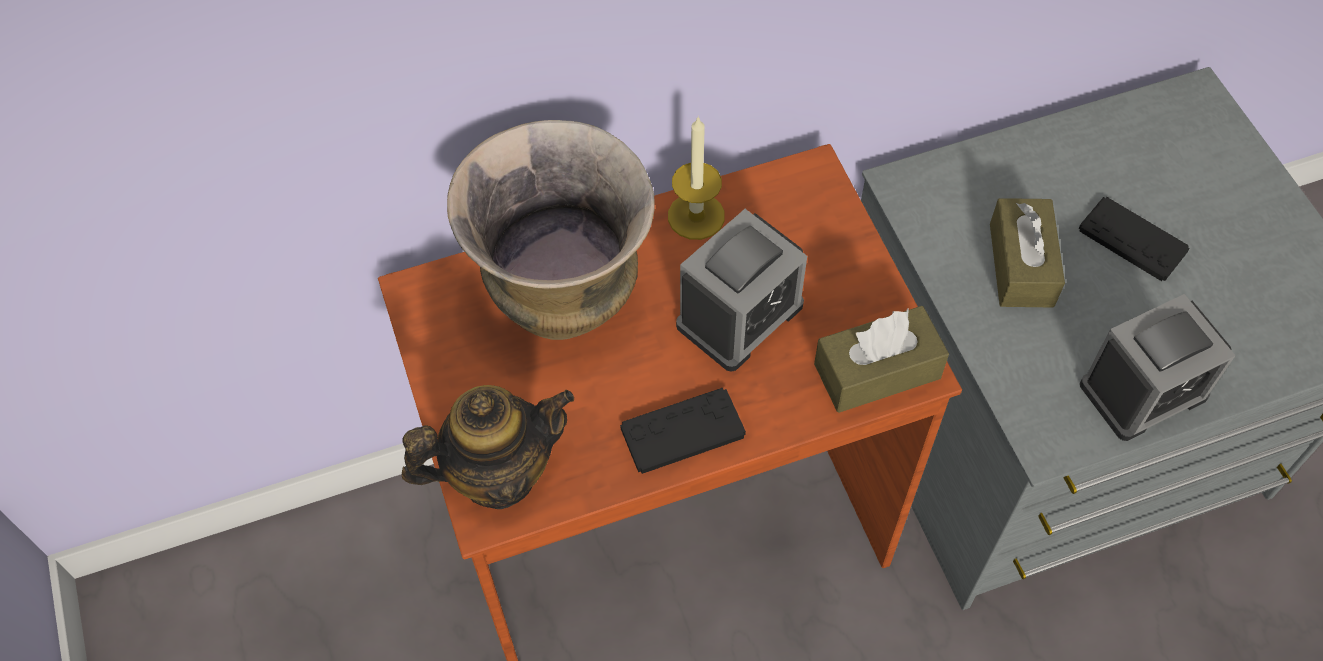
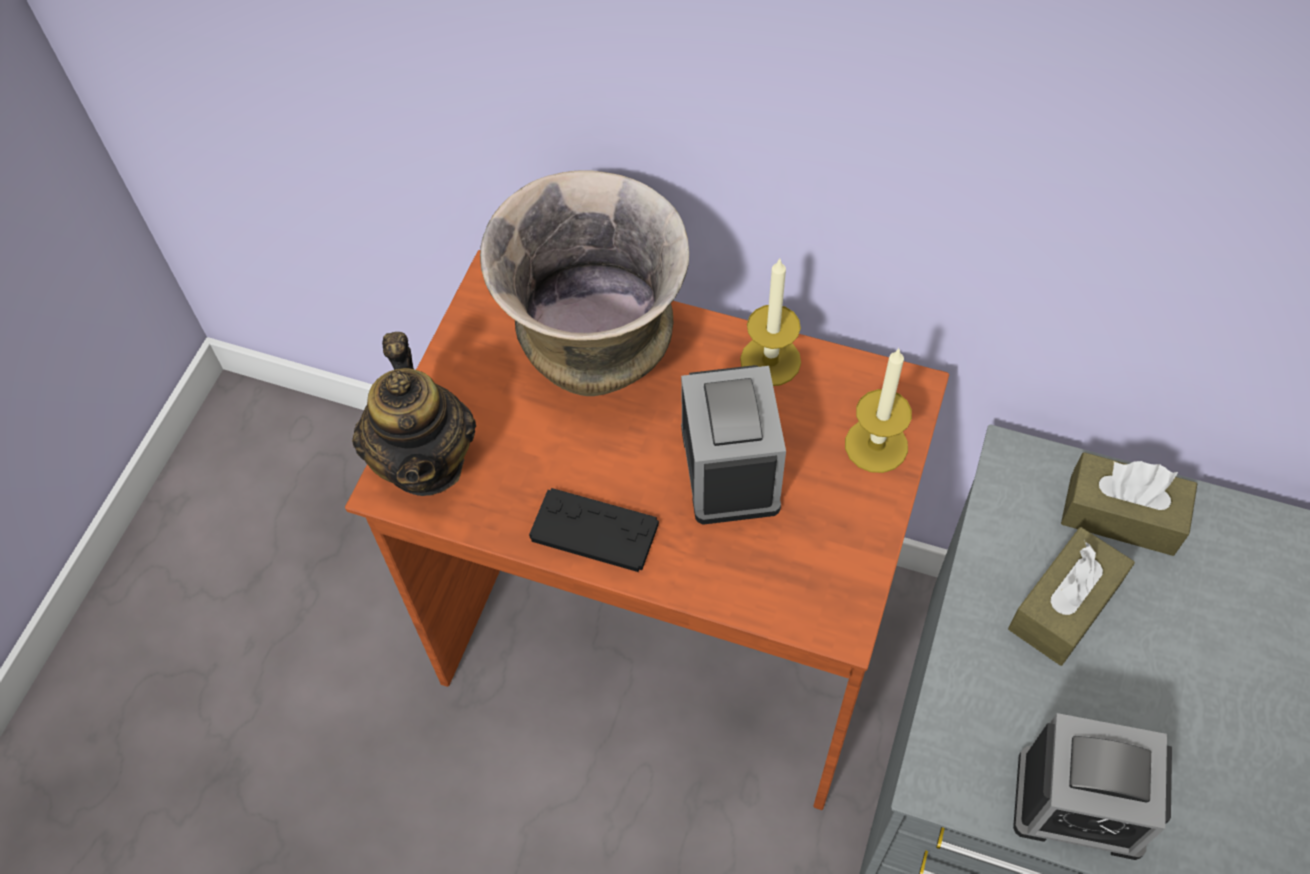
camera: 40 degrees right, 0 degrees up
(497, 473) = (426, 461): teapot -> teapot turned 60 degrees clockwise
(739, 315) = (730, 468): alarm clock -> alarm clock turned 90 degrees counterclockwise
(827, 228) = (876, 445): none -> candle
(877, 371) = (804, 597): brown tissue box -> brown tissue box (1121, 515)
(1132, 240) = (1202, 659): black game controller -> none

